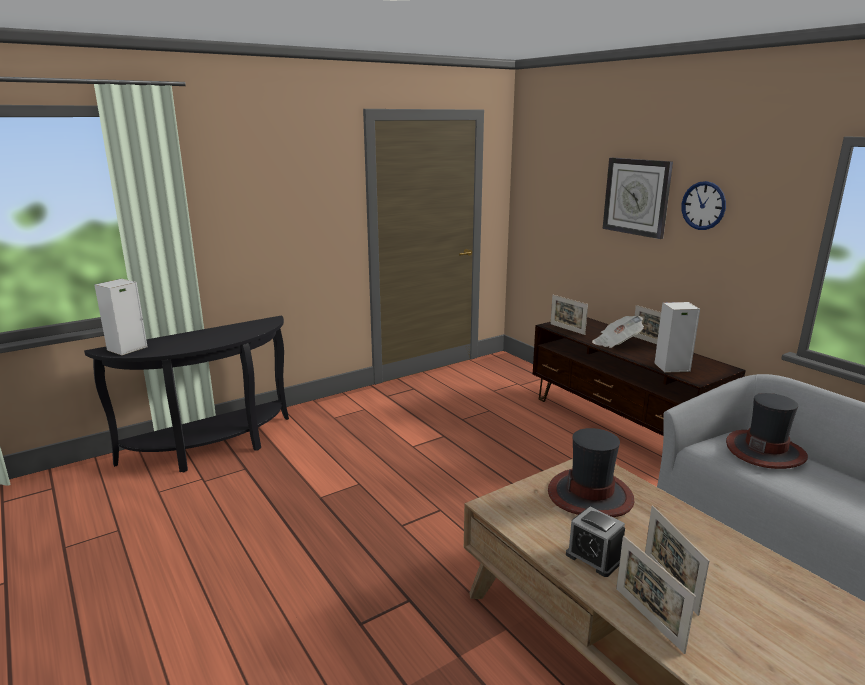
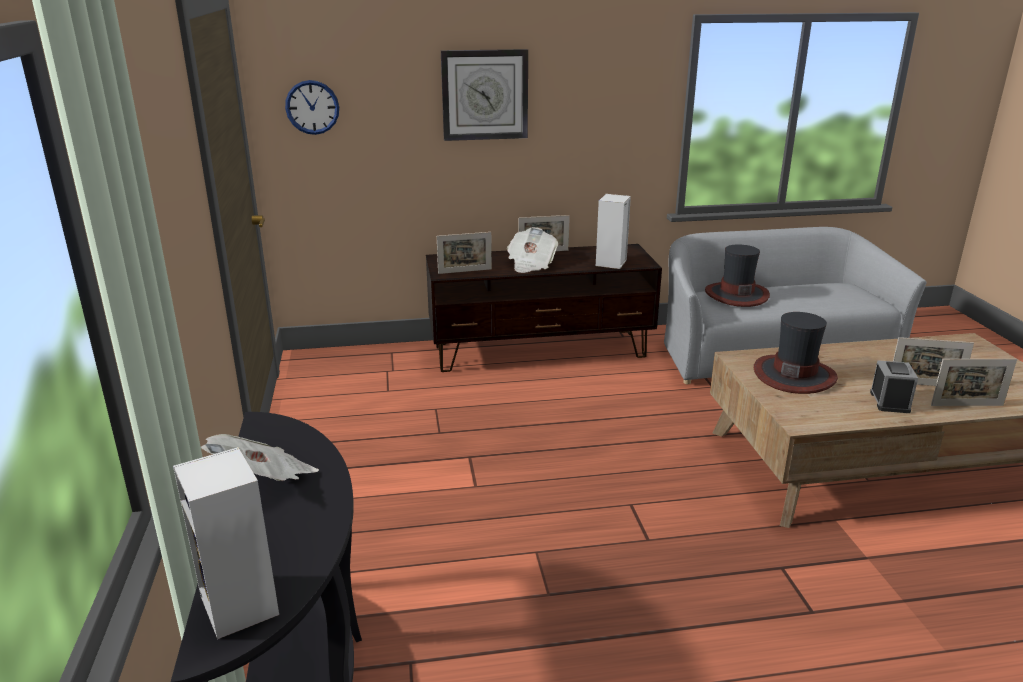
camera: 65 degrees left, 5 degrees up
(220, 331) = (265, 480): none -> newspaper
(594, 557) = (889, 401): alarm clock -> alarm clock turned 60 degrees counterclockwise
(703, 205) = (570, 93): wall clock -> wall clock (312, 107)

